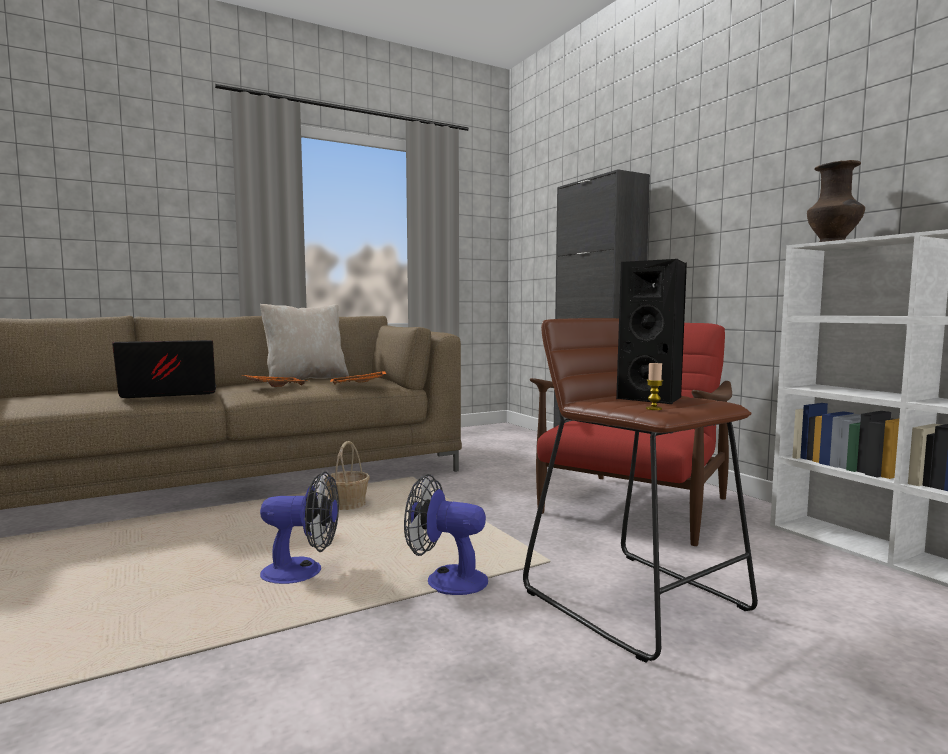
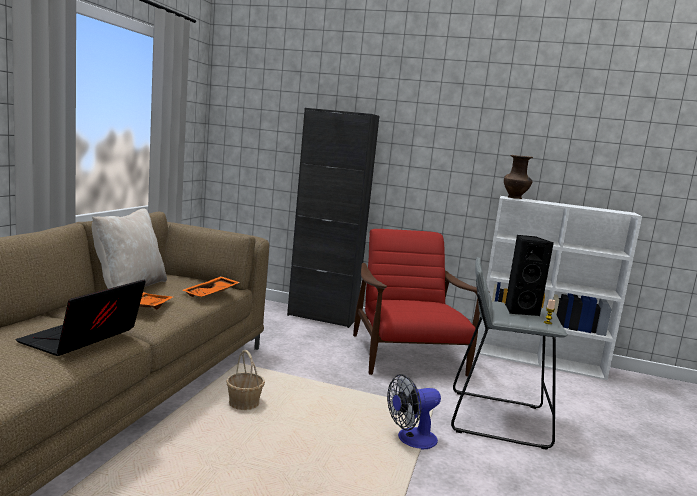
camera: 45 degrees left, 5 degrees up
(302, 572) = (330, 468): fan -> none
(636, 600) = (497, 418): brown stool -> grey stool

